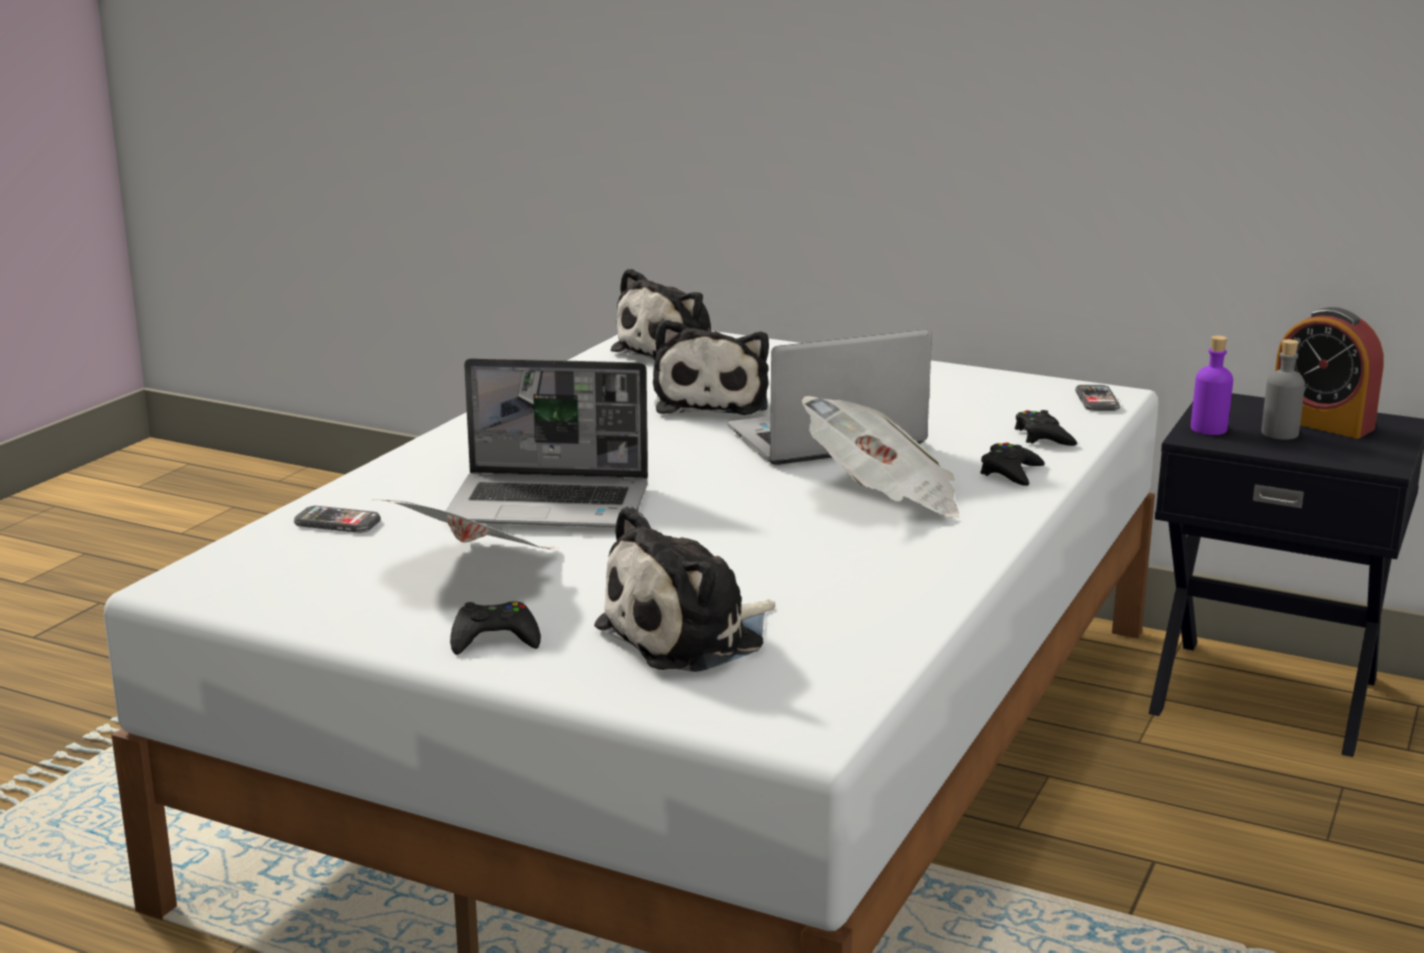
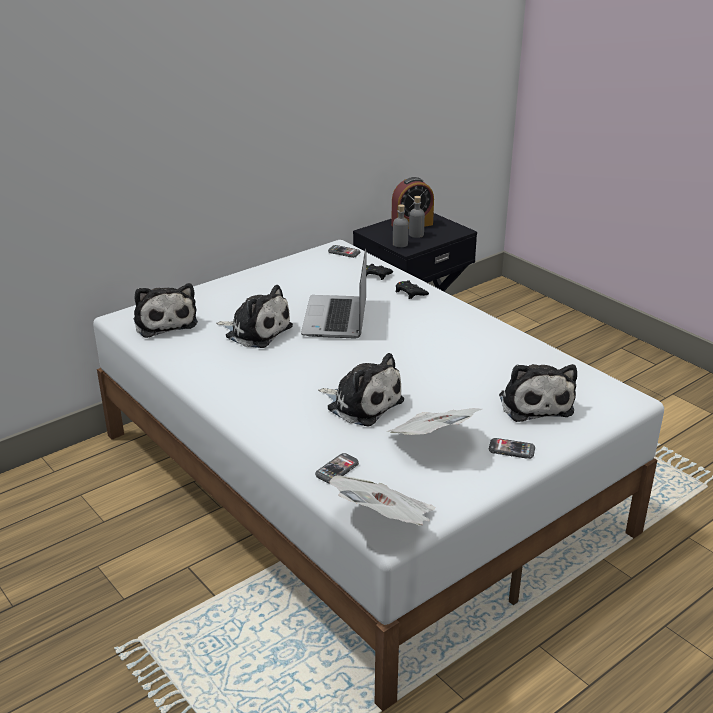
camera: 65 degrees left, 10 degrees up
(494, 638) = (511, 450): black game controller -> phone
(551, 505) = (362, 404): laptop -> plush toy
(884, 499) = (418, 326): newspaper -> newspaper (385, 521)
(1208, 429) = (400, 244): purple bottle -> grey bottle

